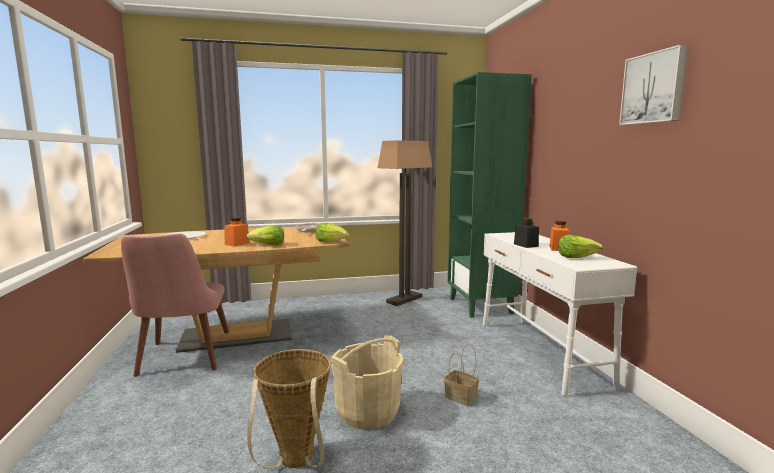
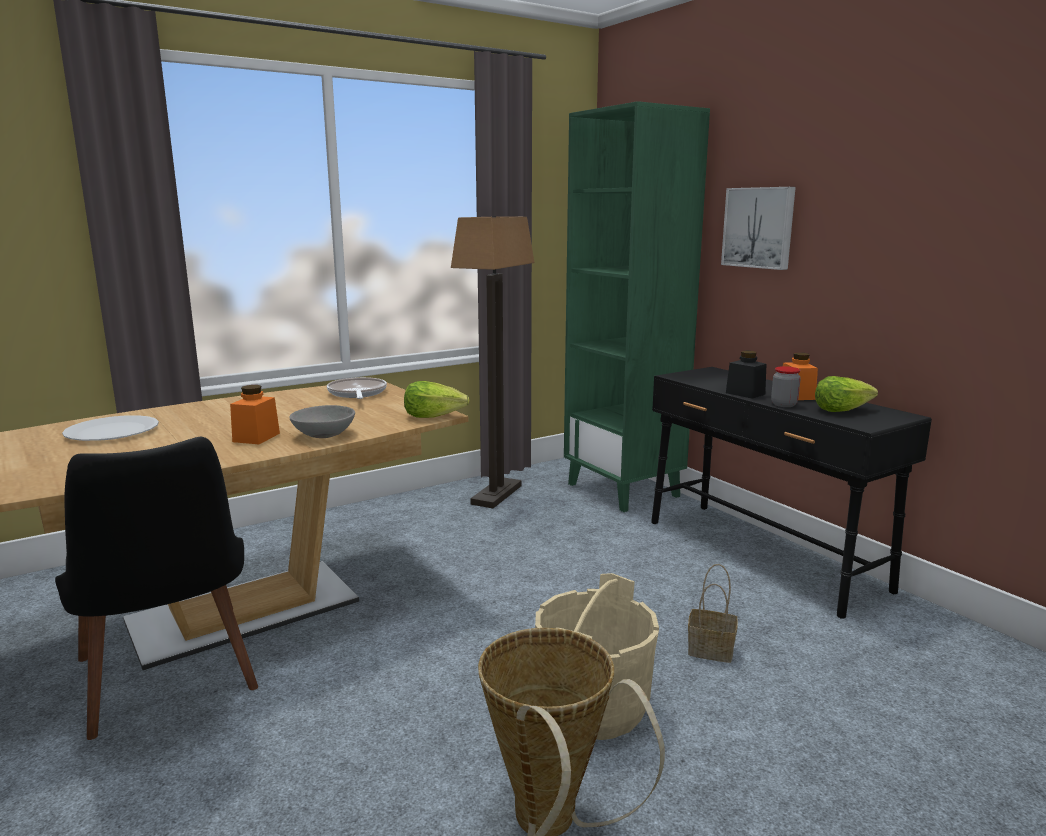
camera: 20 degrees left, 5 degrees up
(182, 361) = (172, 686): pink chair -> black chair
(268, 245) = (324, 435): lettuce -> grey bowl
(539, 352) = (761, 555): white console table -> black console table
(541, 252) = (784, 404): none -> jar
(654, 88) = (960, 154): picture -> picture (759, 227)

